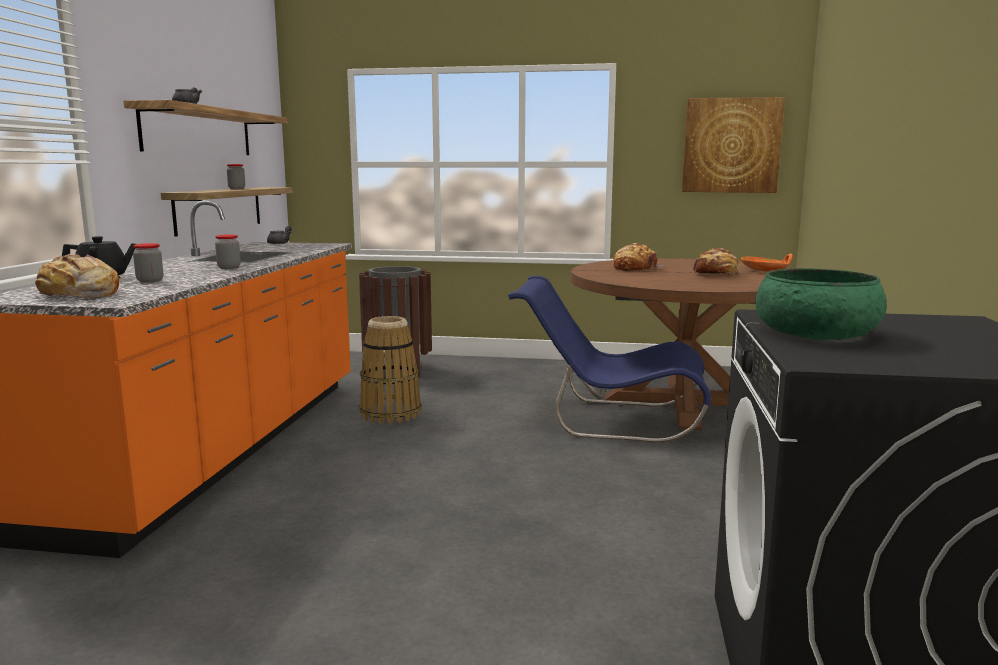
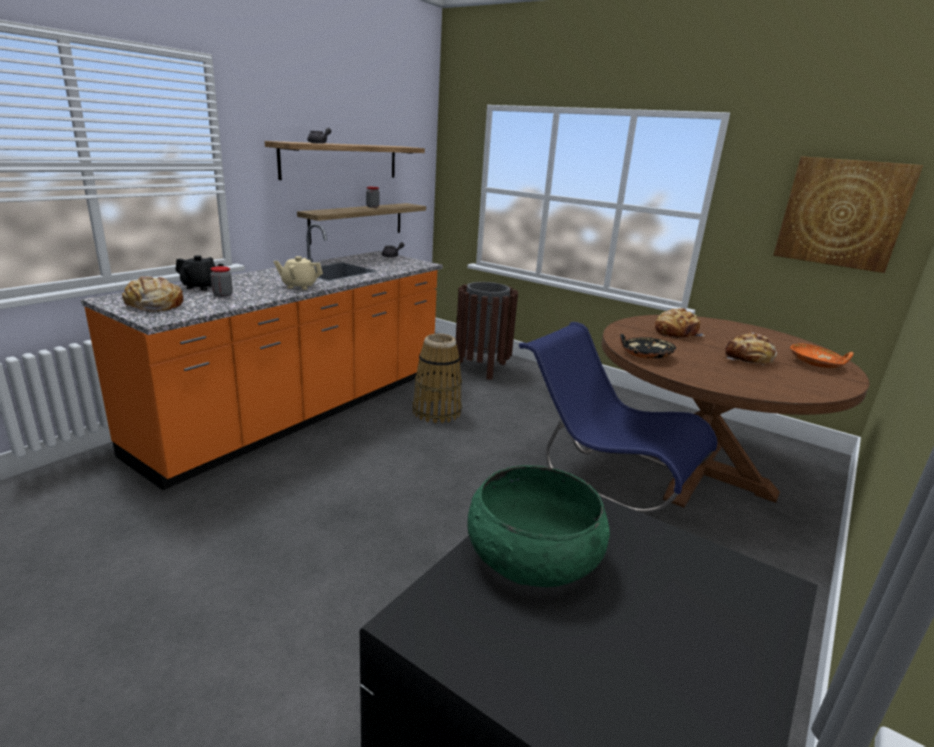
camera: 25 degrees right, 10 degrees up
(229, 268) = (299, 286): jar -> beige teapot
(636, 282) = (645, 355): none -> black bowl

